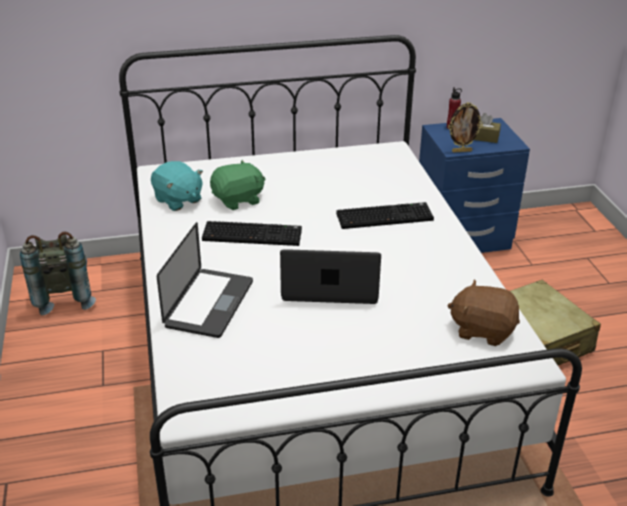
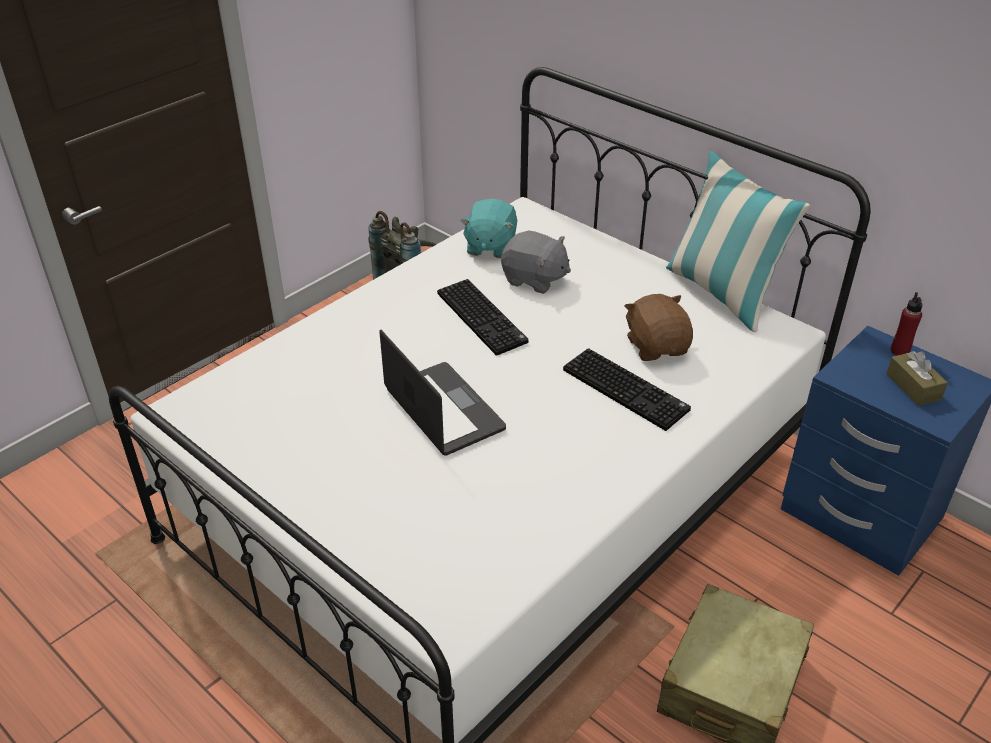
camera: 55 degrees right, 5 degrees up
(209, 304) = (339, 348): laptop -> none
(238, 200) = (534, 279): green plush toy -> grey plush toy
(335, 151) = (722, 293): none -> pillow
(461, 151) = (847, 384): picture frame -> none
(482, 330) = (476, 562): brown plush toy -> brown plush toy (657, 347)

